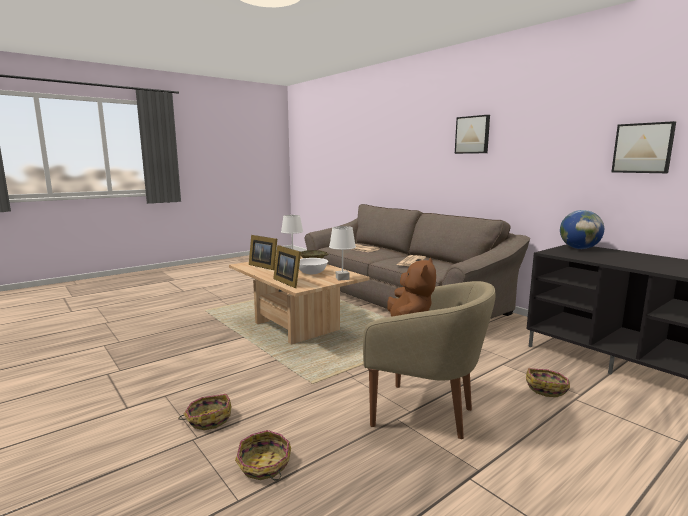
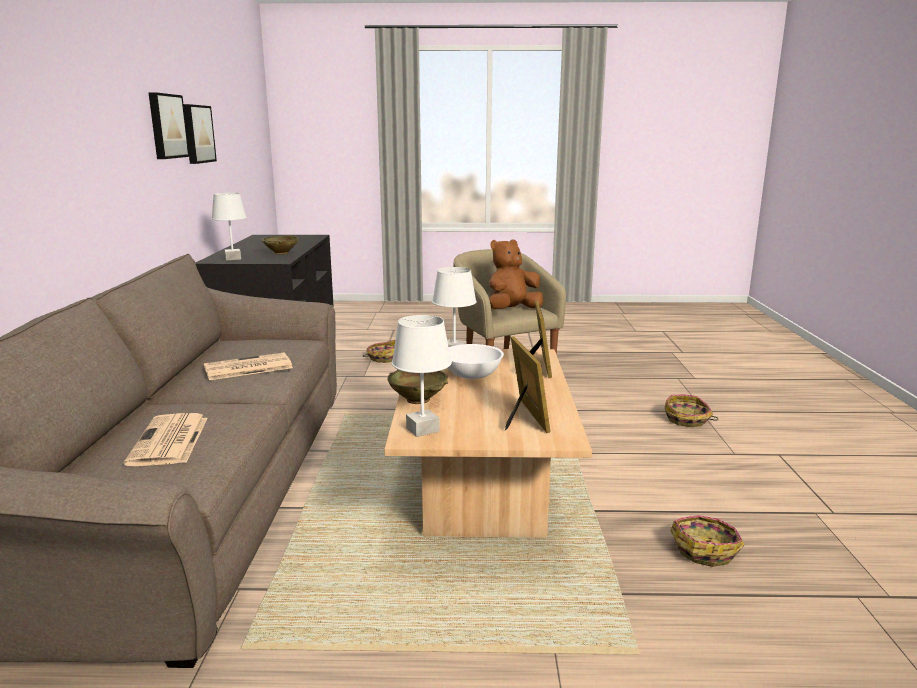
camera: 140 degrees left, 5 degrees up
(264, 465) = (652, 385): basket -> basket (705, 549)
(473, 135) = (60, 98): picture -> picture (166, 126)
(579, 248) = (233, 259): globe -> white table lamp
(594, 257) = (281, 253): none -> beige bowl

